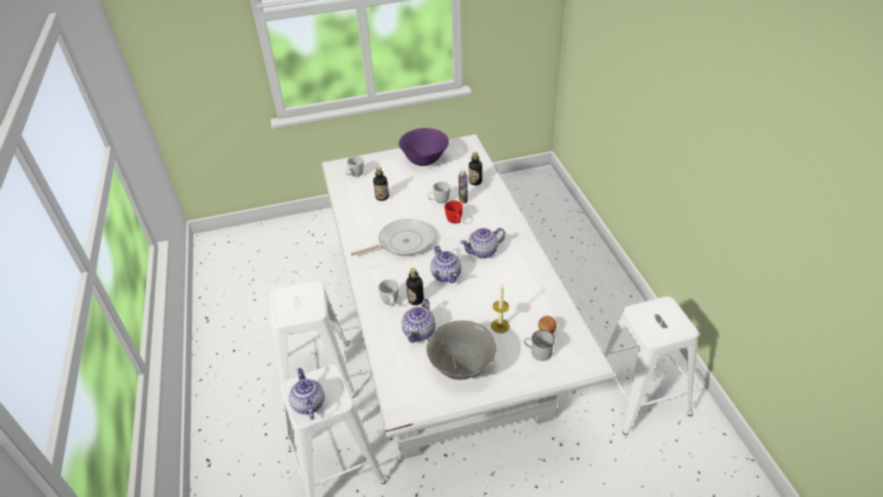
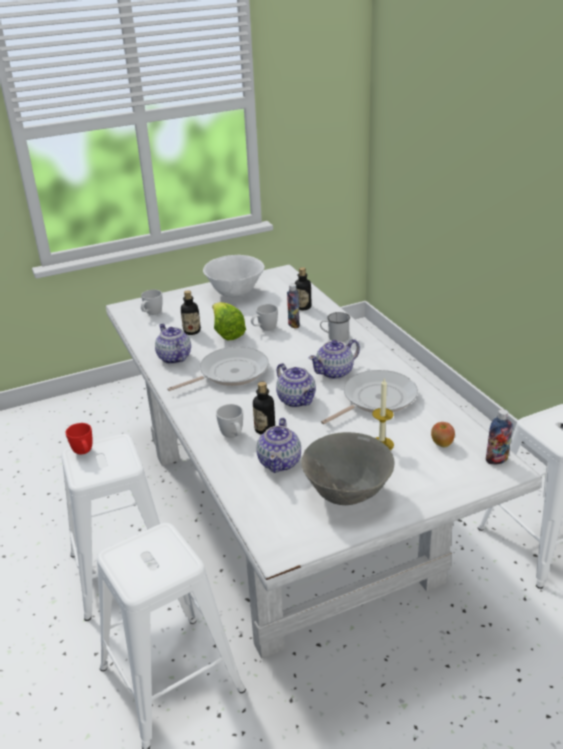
camera: 10 degrees left, 10 degrees down
(308, 404) = (141, 572): teapot -> teapot (173, 357)
(409, 202) = (227, 333): none -> lettuce
(425, 161) = (235, 293): purple bowl -> white bowl
(455, 222) = (291, 347): red mug -> red mug (84, 453)
(507, 282) = (375, 399): none -> frying pan
(538, 352) = (439, 466): white mug -> white mug (335, 337)
(584, 352) = (496, 460): none -> bottle

